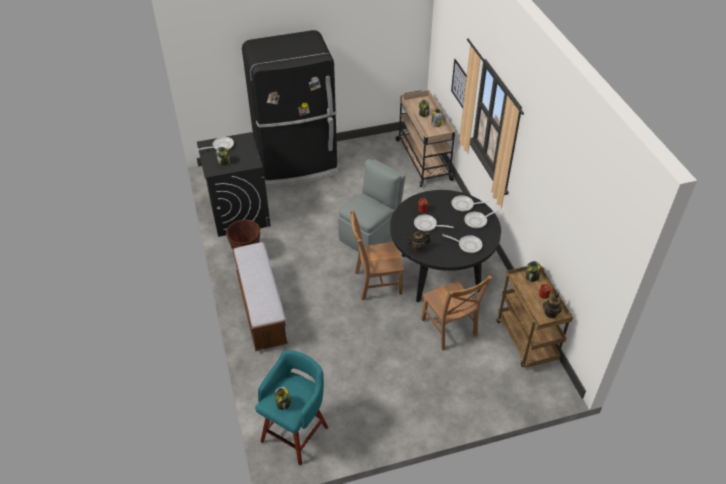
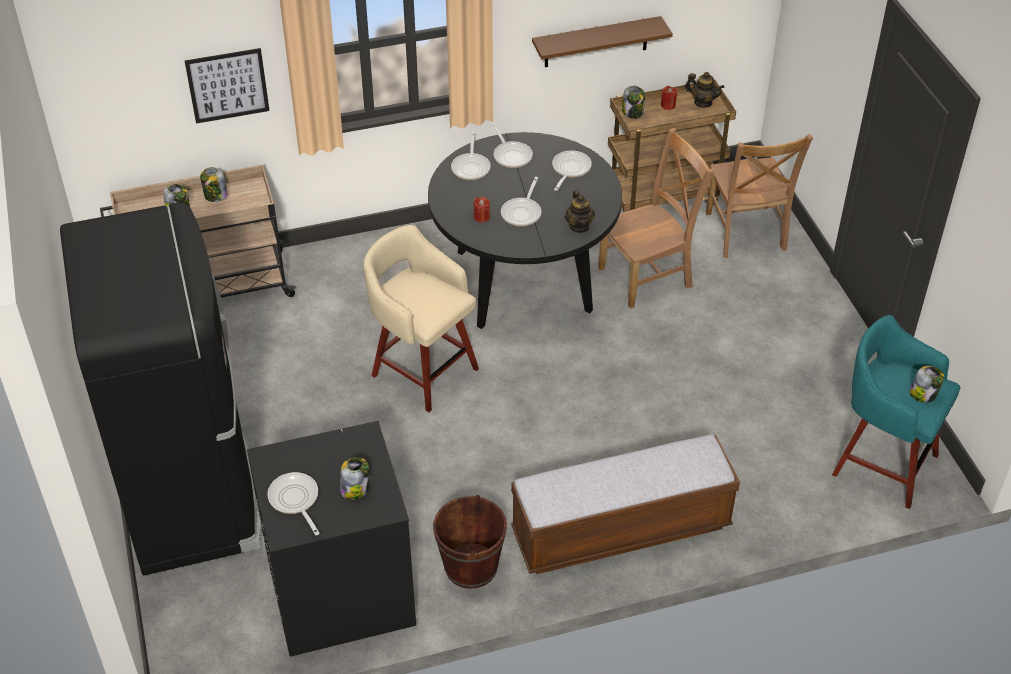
camera: 90 degrees left, 0 degrees up
(370, 234) = (422, 370): grey chair -> beige stool
(375, 283) = (550, 364): brown chair -> brown chair (745, 234)
(545, 225) = (596, 42): none -> brown shelf

